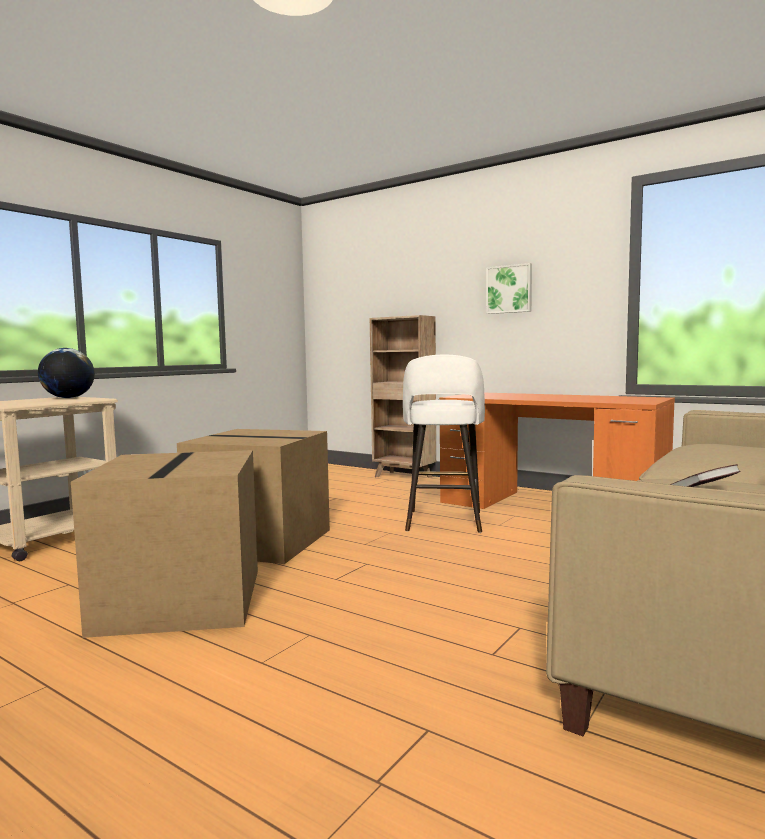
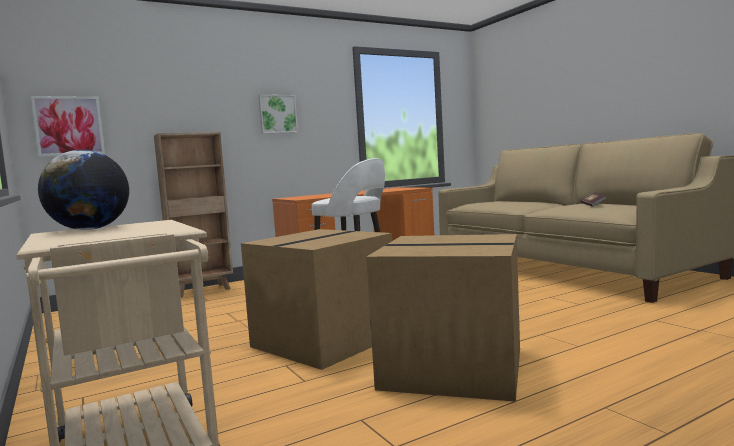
camera: 65 degrees left, 0 degrees up
(334, 312) = (69, 126): none -> picture

